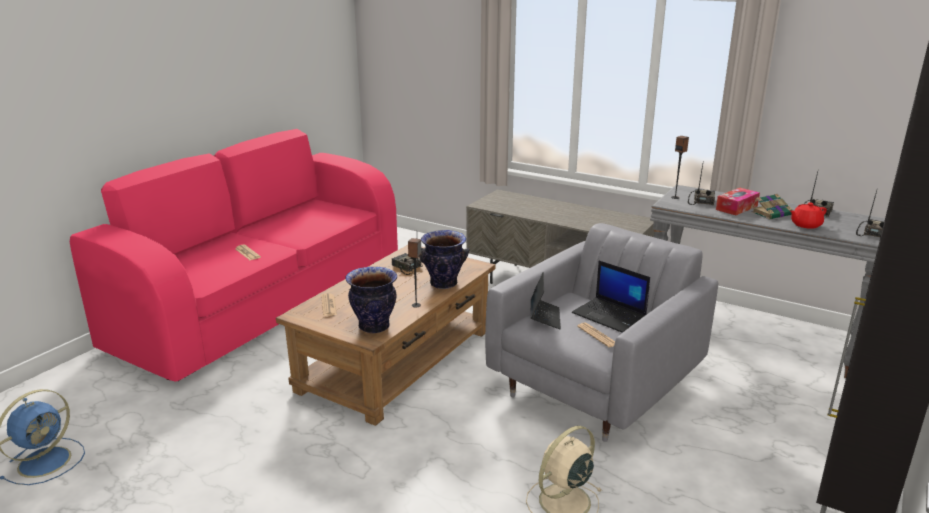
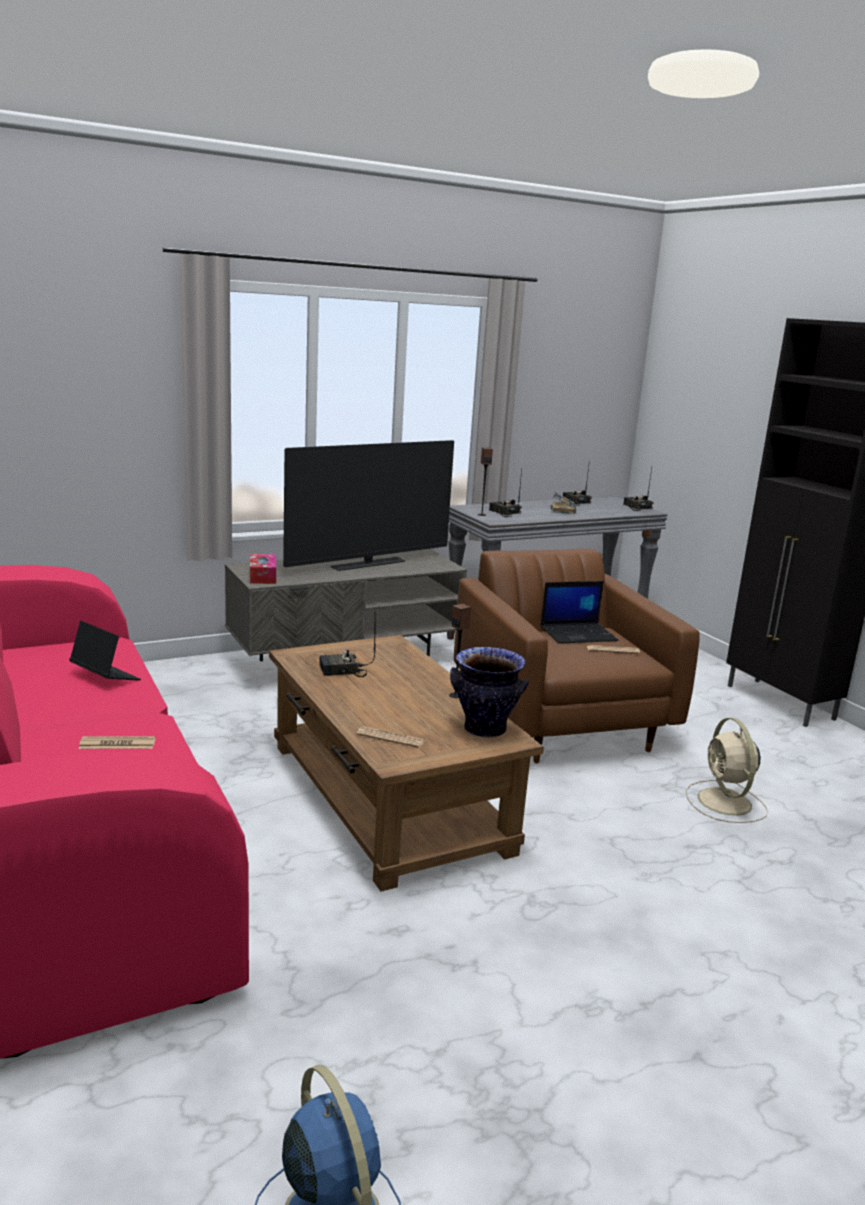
camera: 60 degrees left, 5 degrees down
(443, 284) = (418, 668): vase -> none
(544, 317) = (554, 655): laptop -> laptop (105, 677)
(576, 215) = (368, 564): none -> television
(596, 386) = (559, 721): grey armchair -> brown armchair
(736, 208) = (535, 511): tissue box -> tissue box (263, 576)
(805, 225) = (599, 512): red teapot -> none

